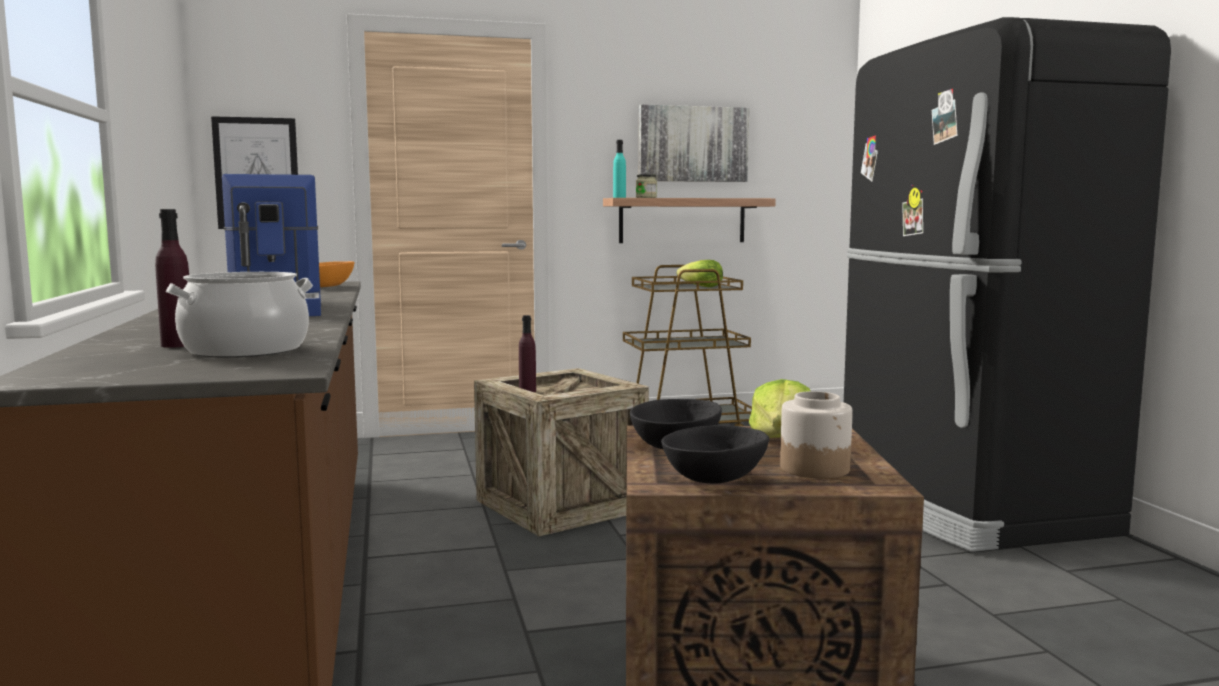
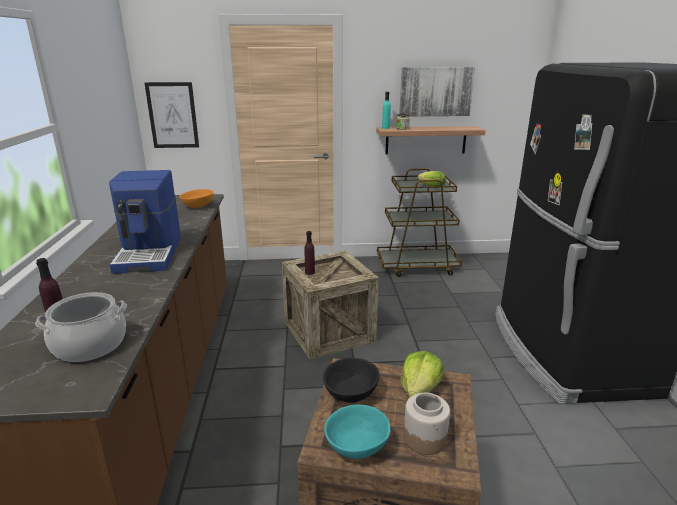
camera: 10 degrees right, 15 degrees up
(715, 479) = (358, 446): black bowl -> turquoise bowl

